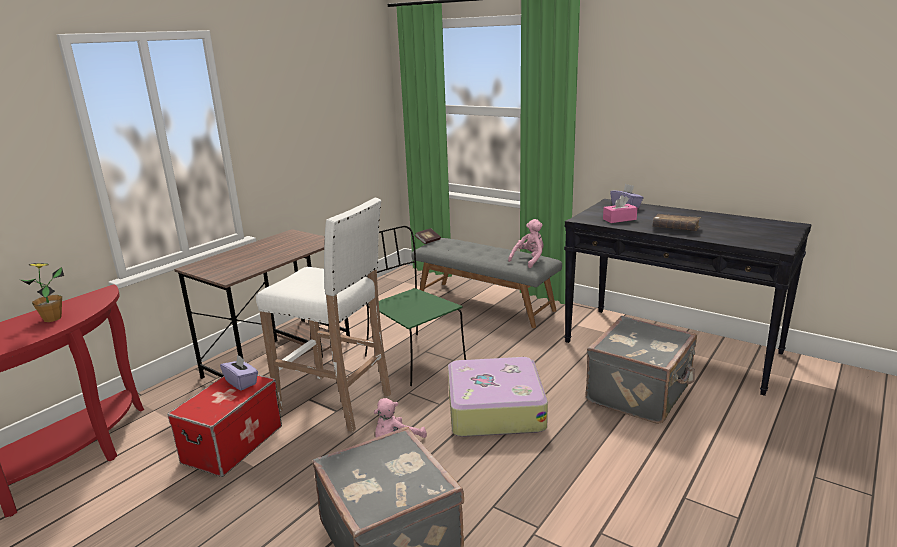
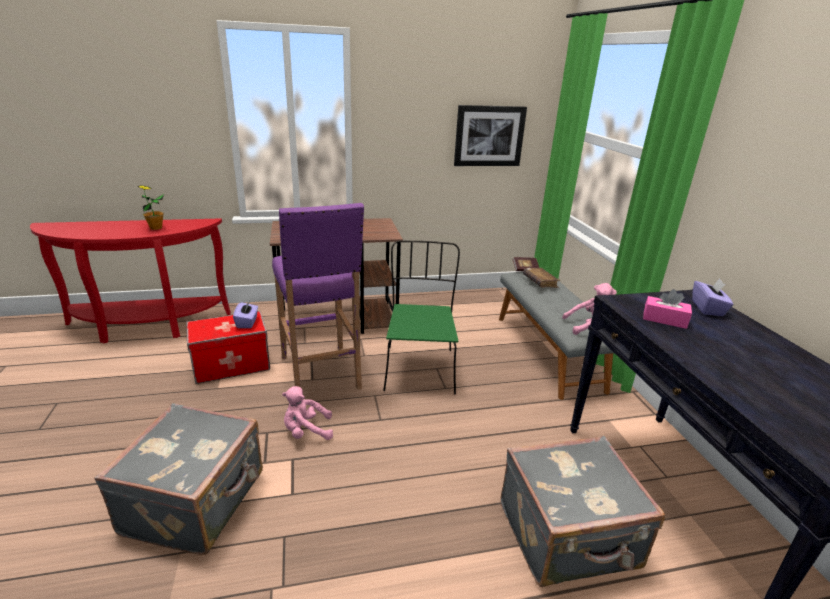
camera: 40 degrees right, 5 degrees up
(337, 403) = (321, 373): white stool -> purple stool
(348, 124) = (489, 136): none -> picture
(494, 408) = (412, 452): suitcase -> none
(675, 228) = (717, 363): brown book -> brown book (540, 282)

